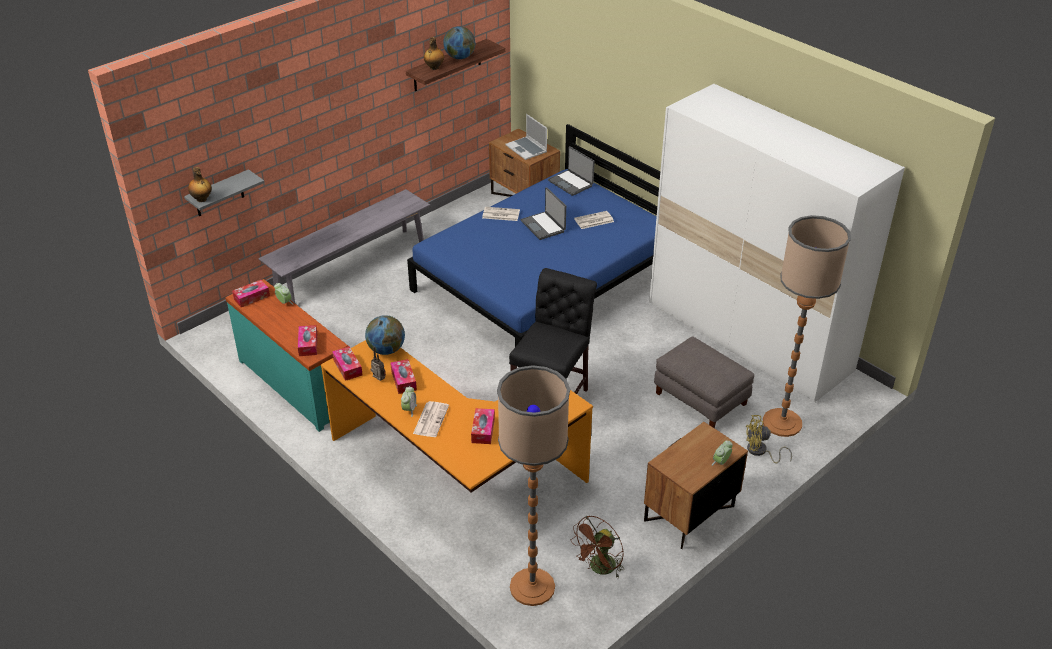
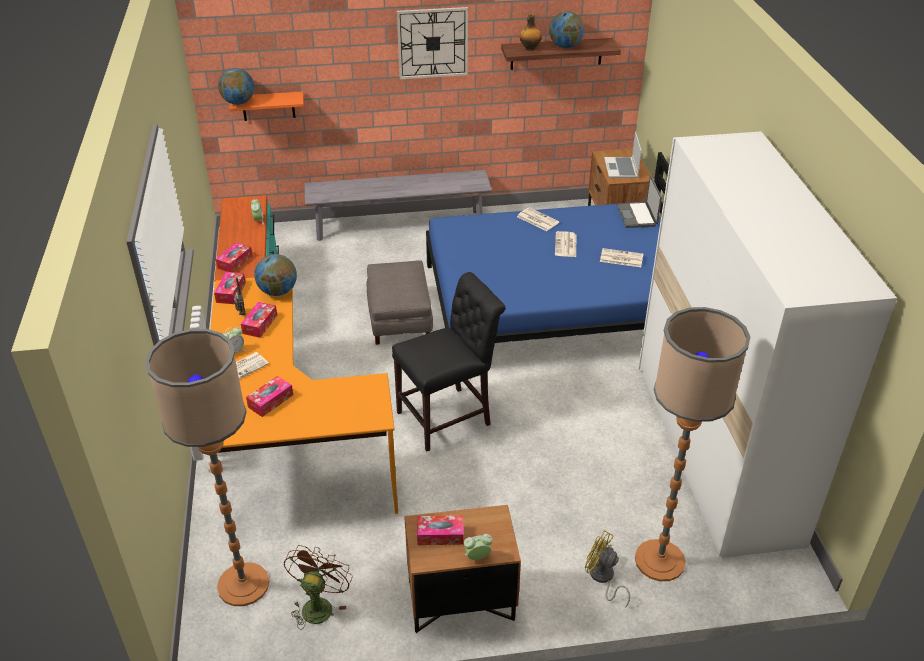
camera: 35 degrees right, 0 degrees up
(202, 199) = (239, 102): bottle -> globe
(219, 194) = (268, 106): grey shelf -> orange shelf
(251, 297) = (240, 206): tissue box -> tissue box (440, 535)
(352, 87) = (432, 43): none -> wall clock
(543, 226) = (566, 245): laptop -> newspaper
(599, 569) = (318, 604): brown fan -> brown fan turned 120 degrees clockwise
(701, 398) = (596, 490): grey ottoman -> grey ottoman (400, 319)

